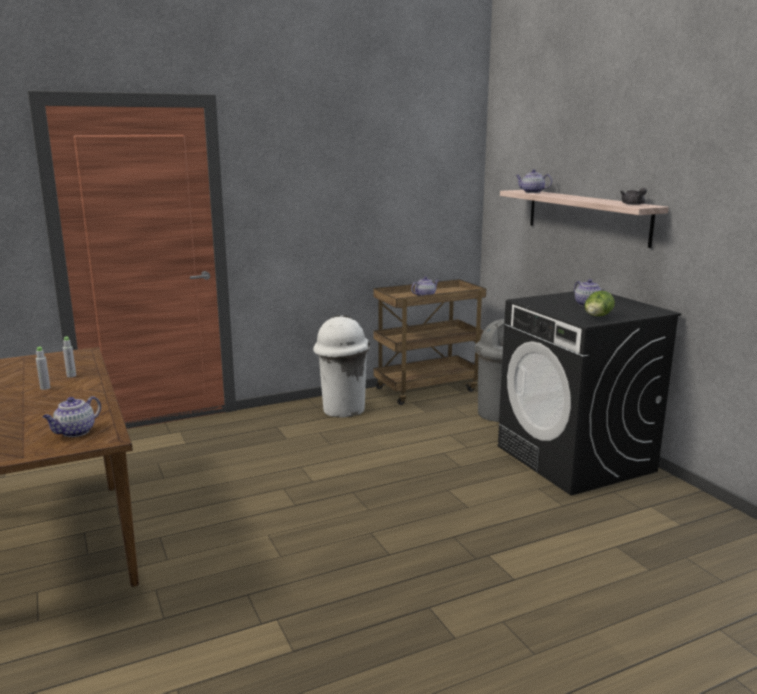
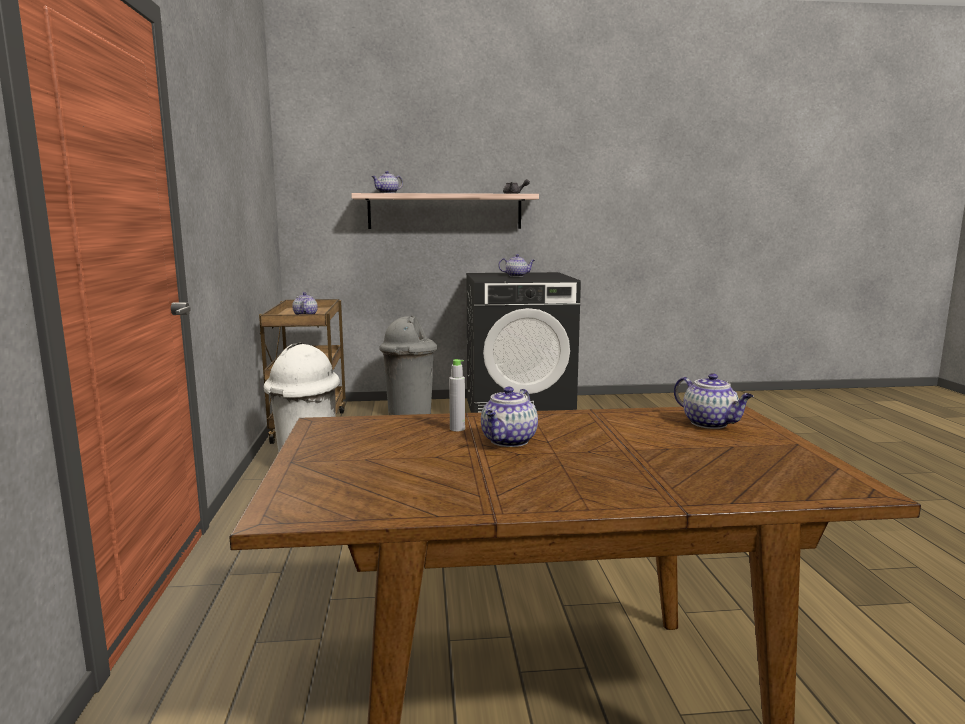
camera: 70 degrees left, 5 degrees down
(45, 388) = (509, 441): grey bottle -> teapot
(597, 317) = (554, 277): lettuce -> none

